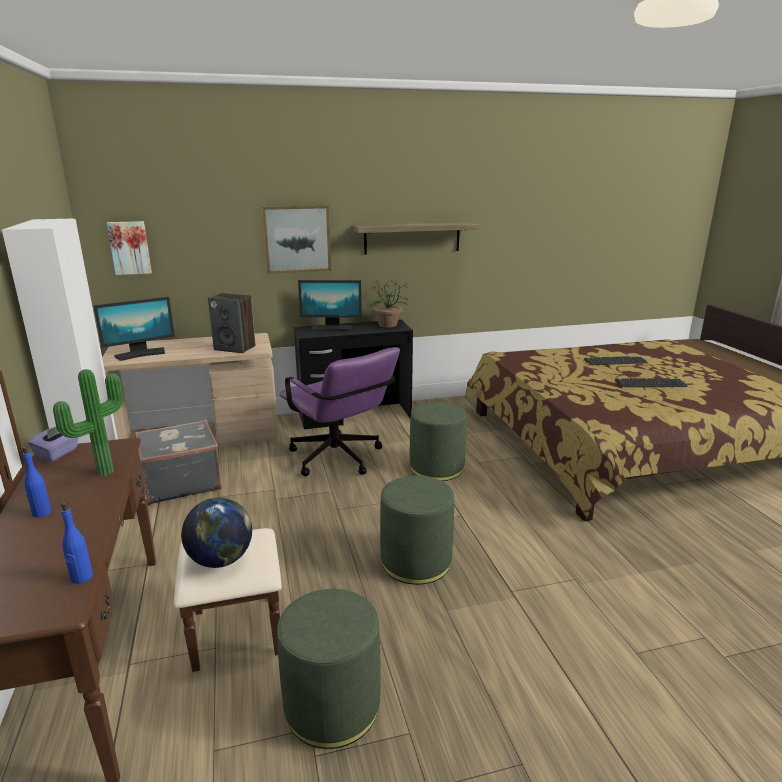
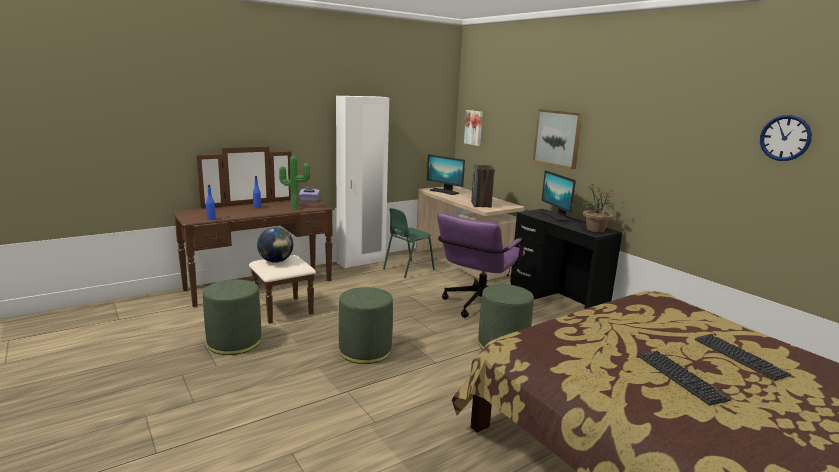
camera: 70 degrees right, 5 degrees down
(181, 482) = (407, 269): grey suitcase -> green chair
(412, 238) = (647, 154): shelf -> none
(520, 205) = (785, 138): none -> wall clock

